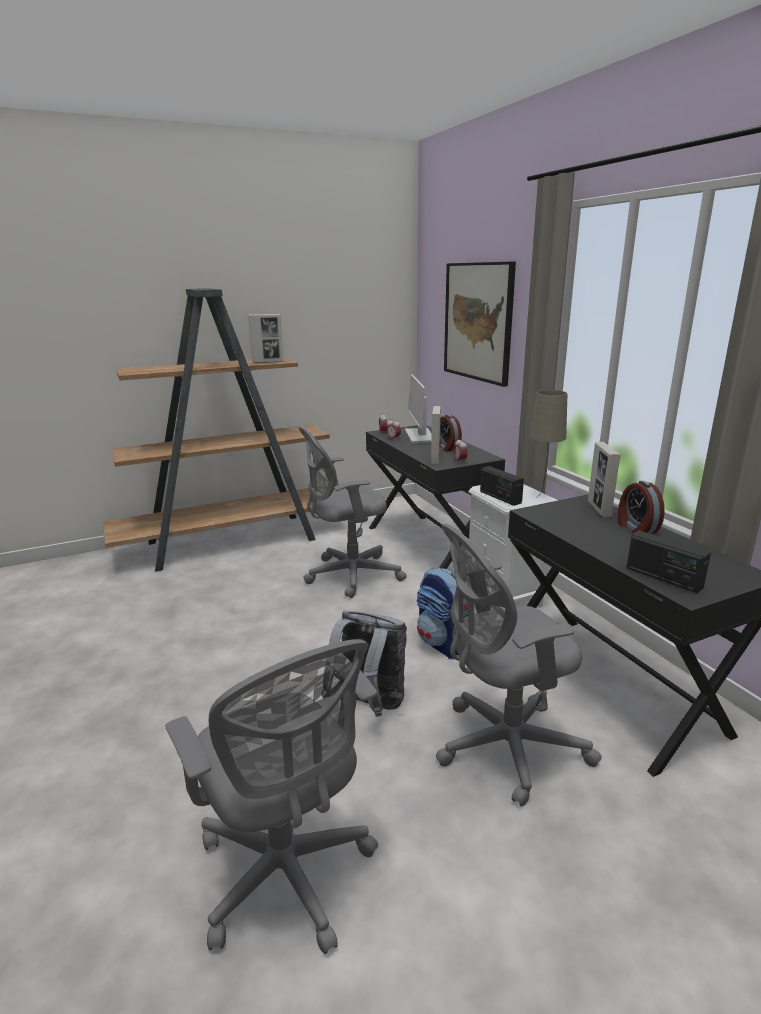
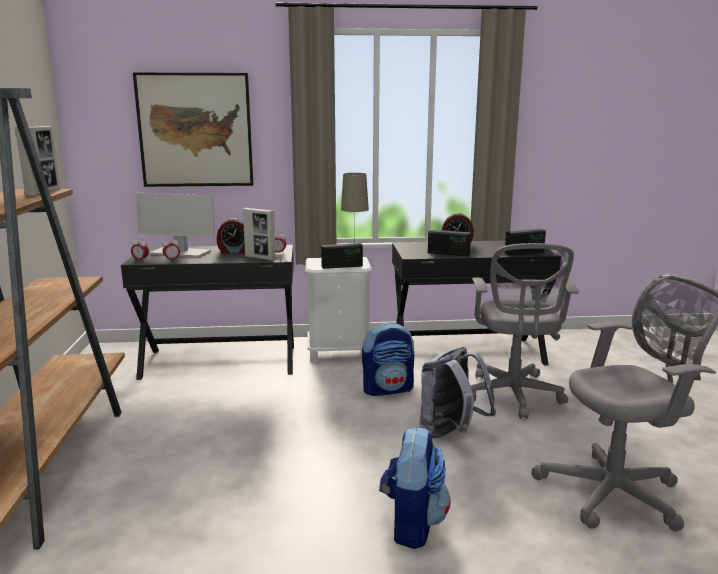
camera: 70 degrees left, 5 degrees down
(196, 708) = (412, 524): none -> backpack
(349, 575) = (231, 407): grey office chair -> none
(573, 529) = (448, 253): none -> radio
(599, 509) = (421, 244): picture frame -> none

